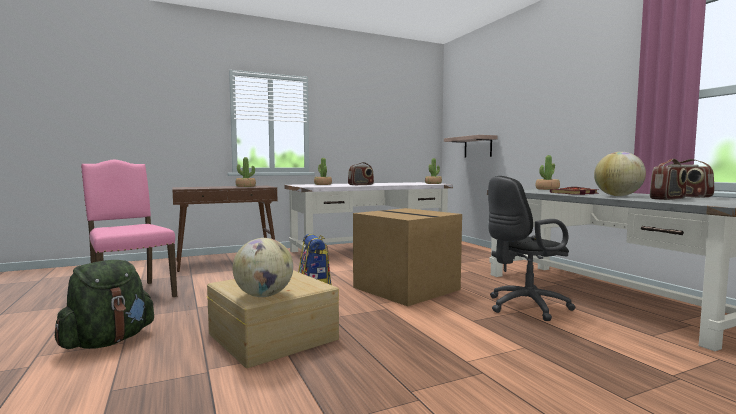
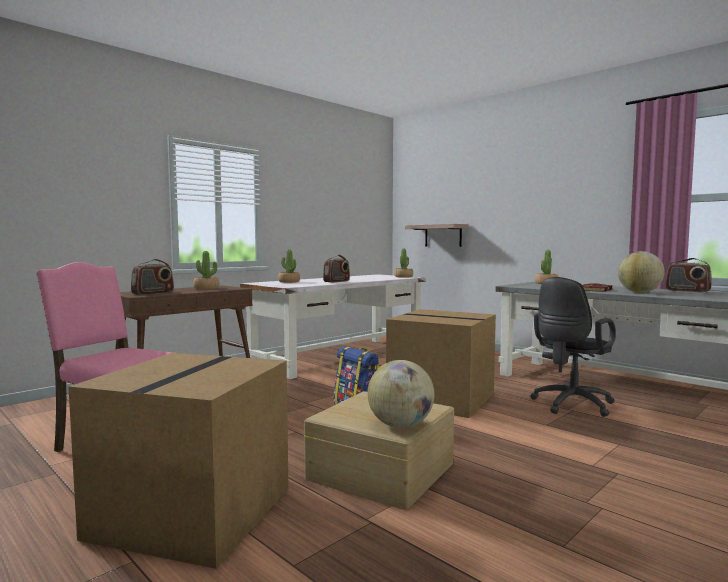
camera: 20 degrees left, 0 degrees up
(108, 341) = (192, 510): green backpack -> cardboard box
(668, 198) = (687, 295): radio -> radio (153, 293)

